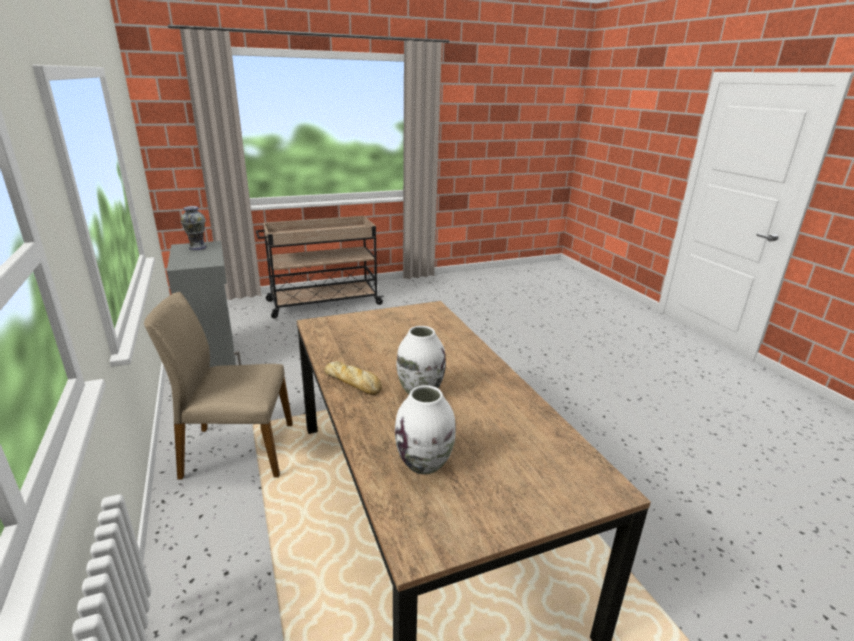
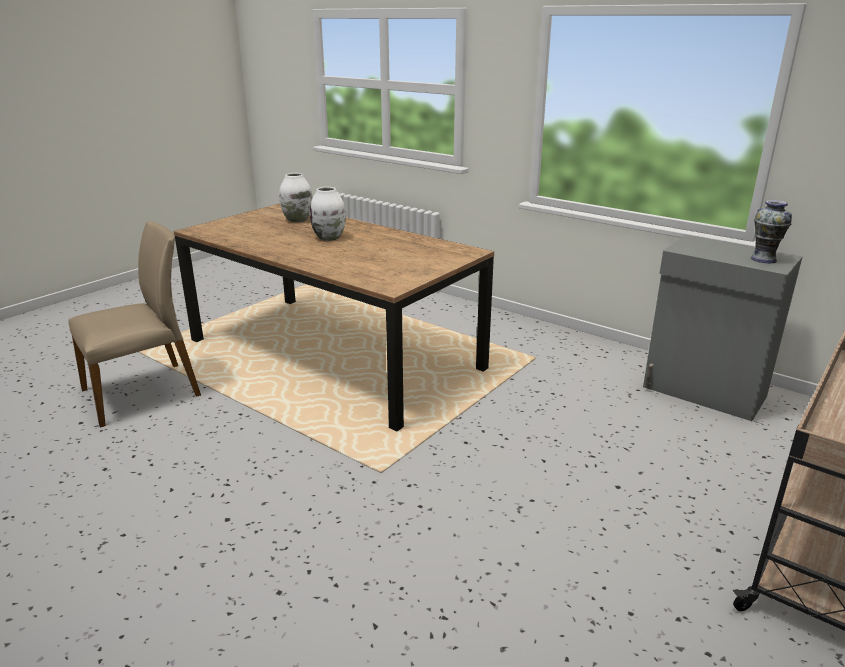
camera: 150 degrees right, 0 degrees up
(237, 451) = (514, 342): beige chair -> beige chair (143, 392)
(353, 383) = (378, 232): bread -> none

